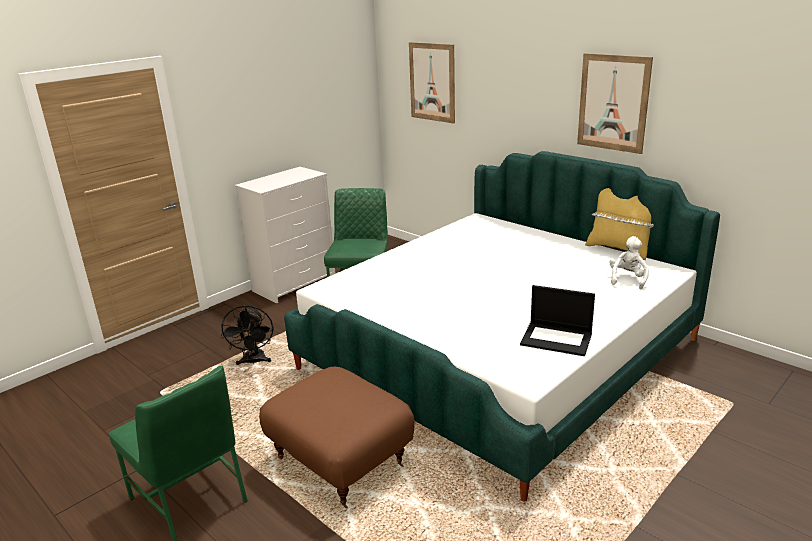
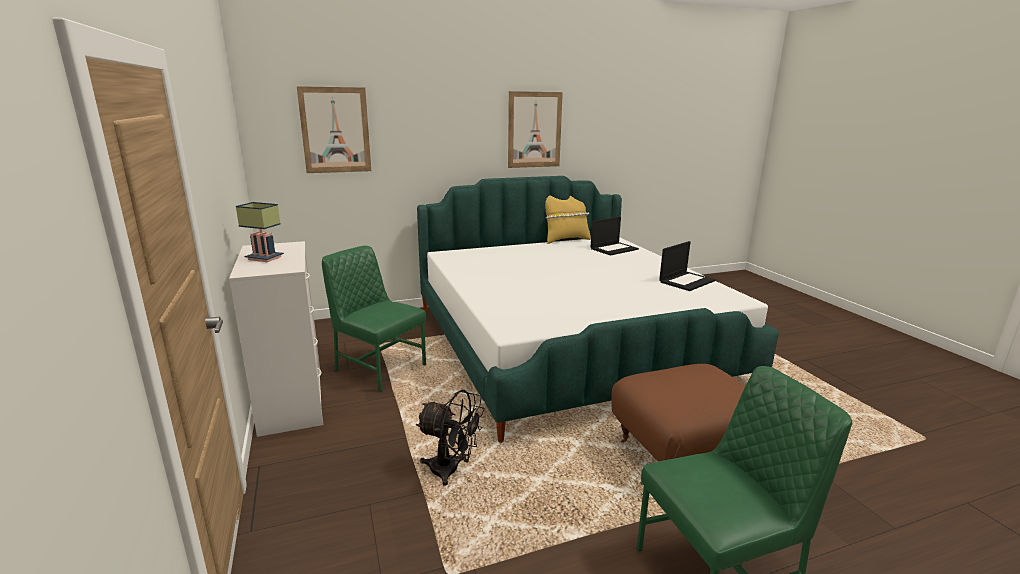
camera: 65 degrees left, 5 degrees down
(276, 178) = (262, 258): none -> table lamp
(627, 279) = (614, 249): white plush toy -> laptop

